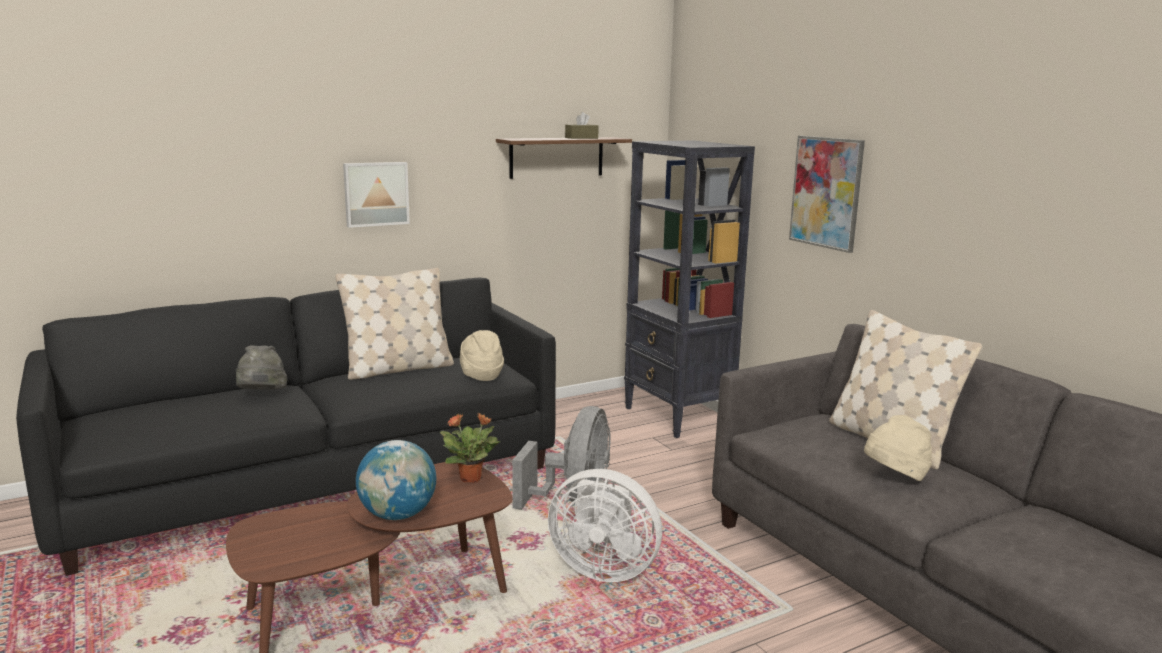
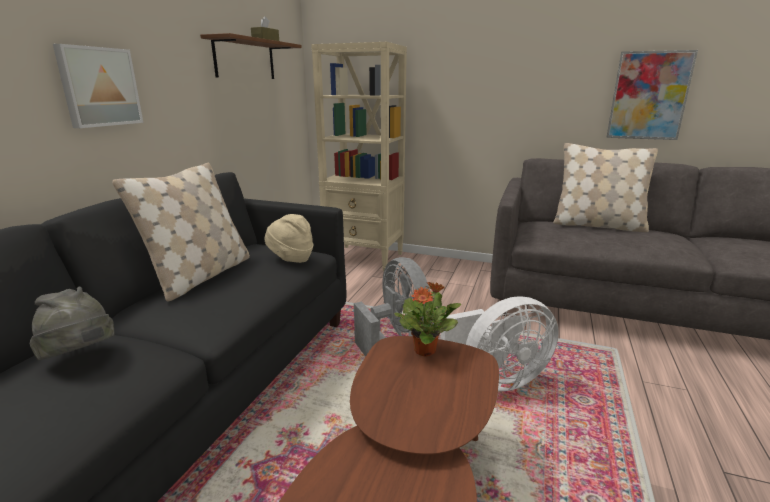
camera: 40 degrees left, 5 degrees up
(398, 515) = (444, 421): globe -> none
(678, 417) = (365, 258): black bookcase -> beige bookcase
(826, 192) = (475, 75): picture -> picture (649, 96)
(895, 477) = (654, 241): beige hat -> none

